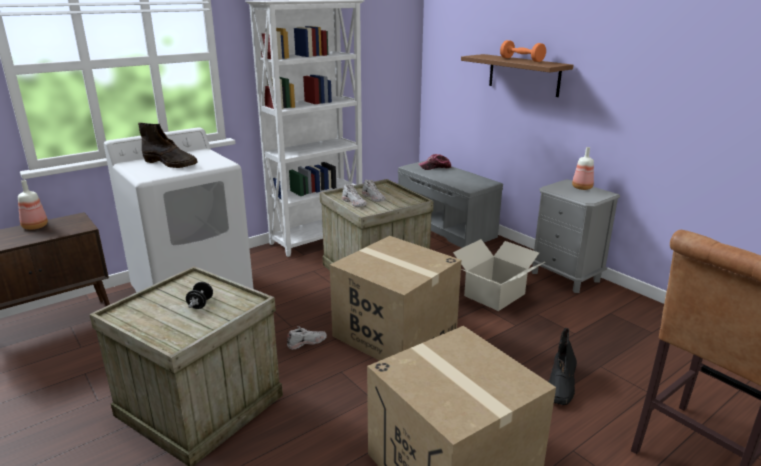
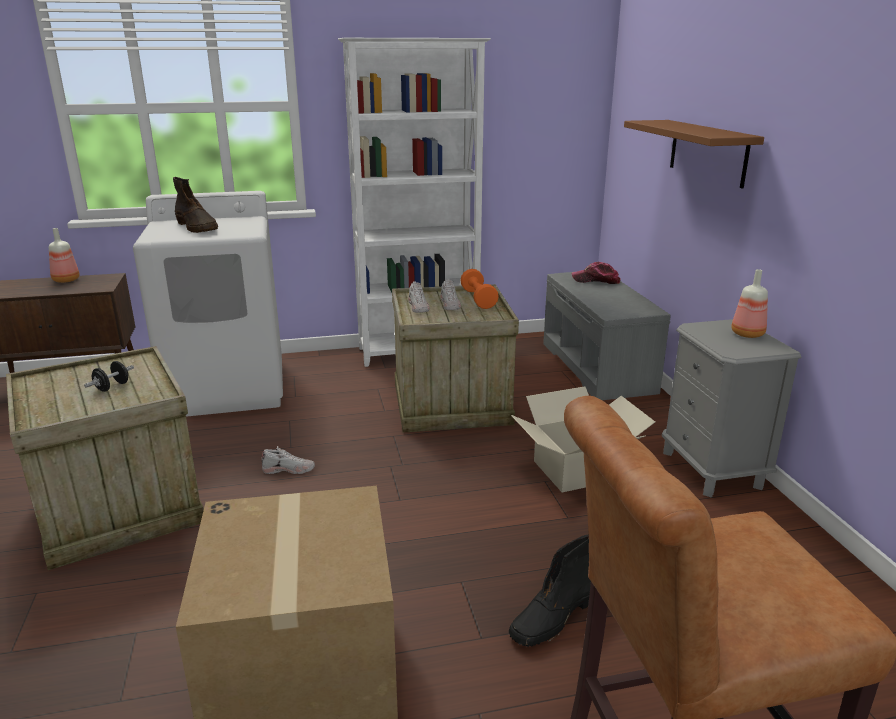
camera: 25 degrees right, 0 degrees up
(394, 333) = (397, 486): cardboard box -> none
(521, 60) = (698, 128): orange dumbbell -> orange dumbbell (478, 299)

